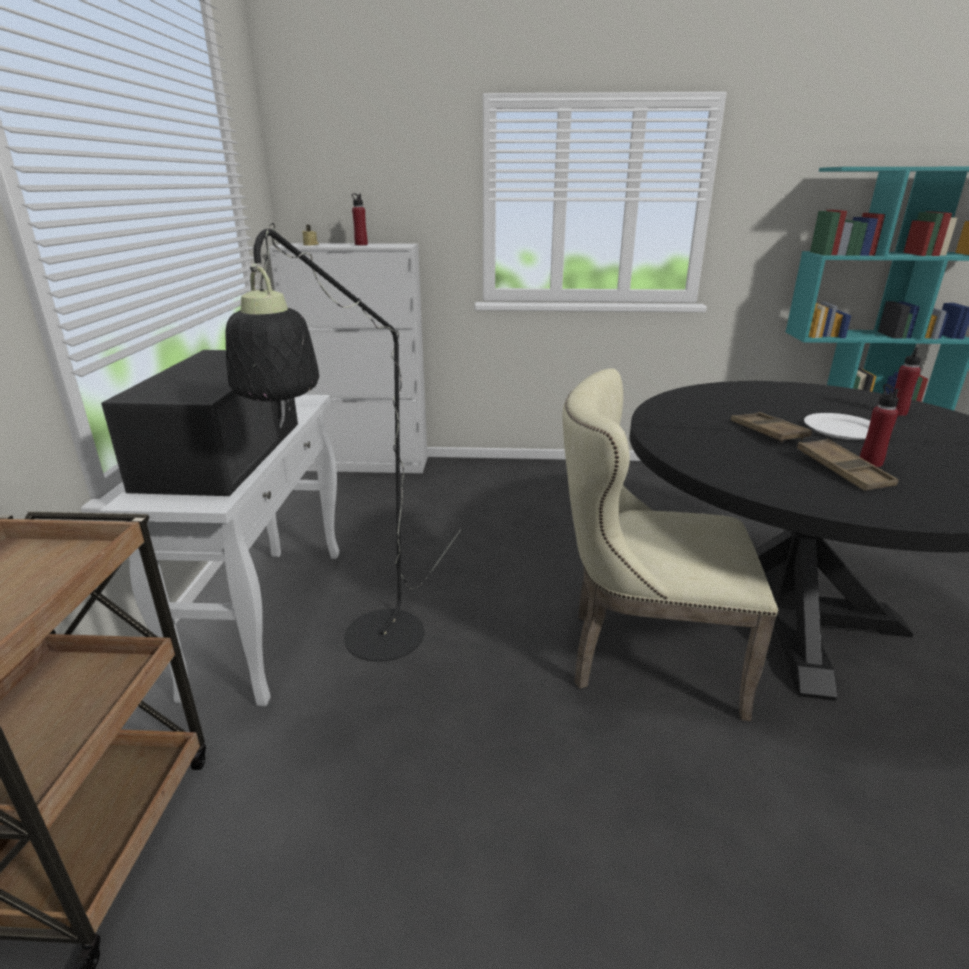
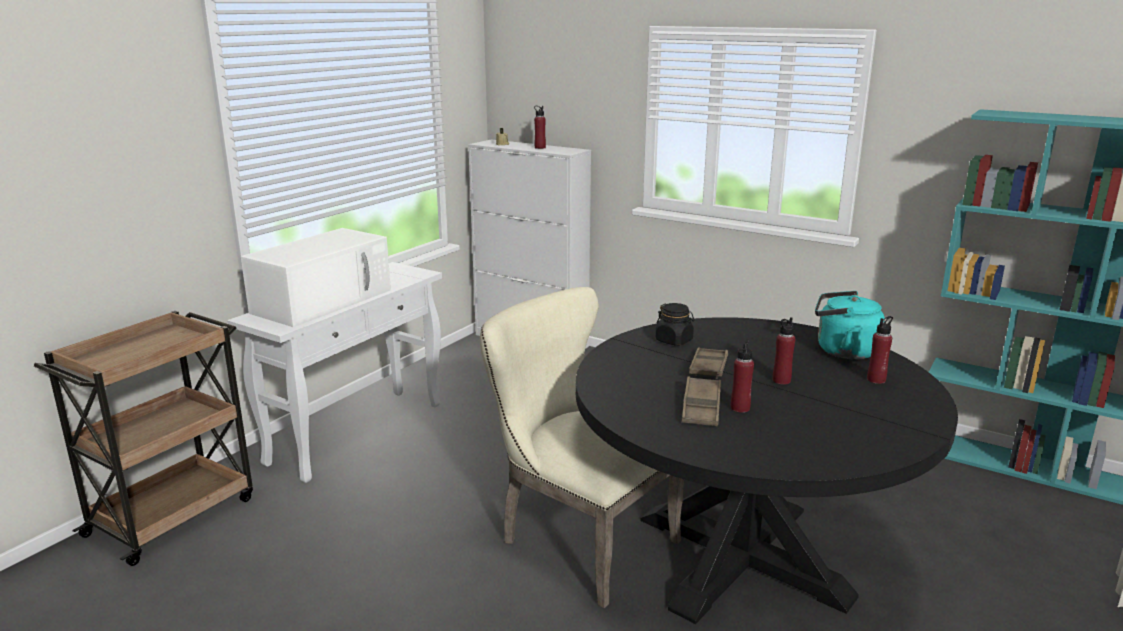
camera: 30 degrees right, 5 degrees down
(223, 453) = (323, 300): black microwave -> white microwave
(375, 648) = (400, 472): black floor lamp -> none
(690, 414) = (674, 340): none -> black jar
(825, 395) = (842, 351): none -> turquoise kettle
(842, 430) = (781, 380): white plate -> red bottle

